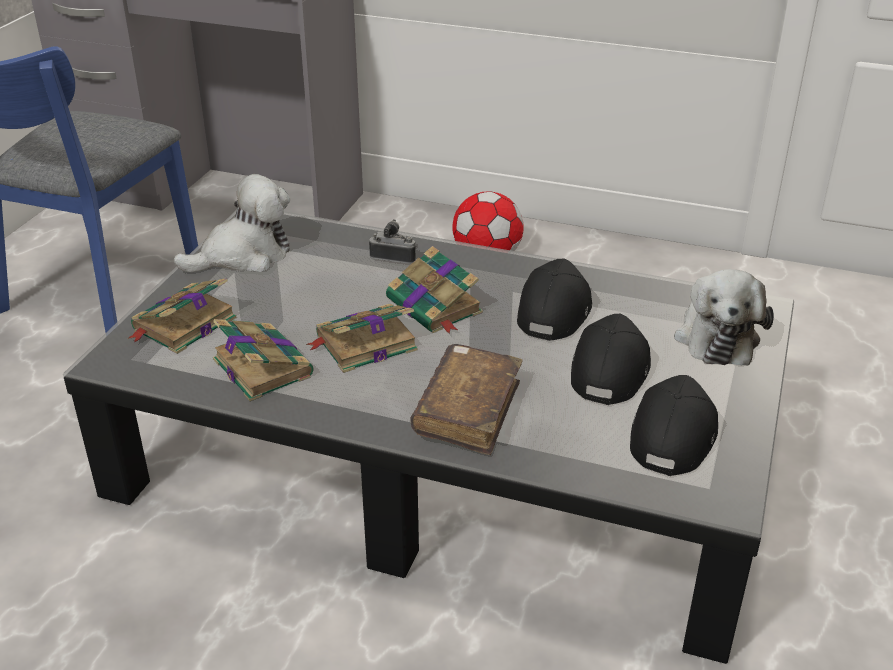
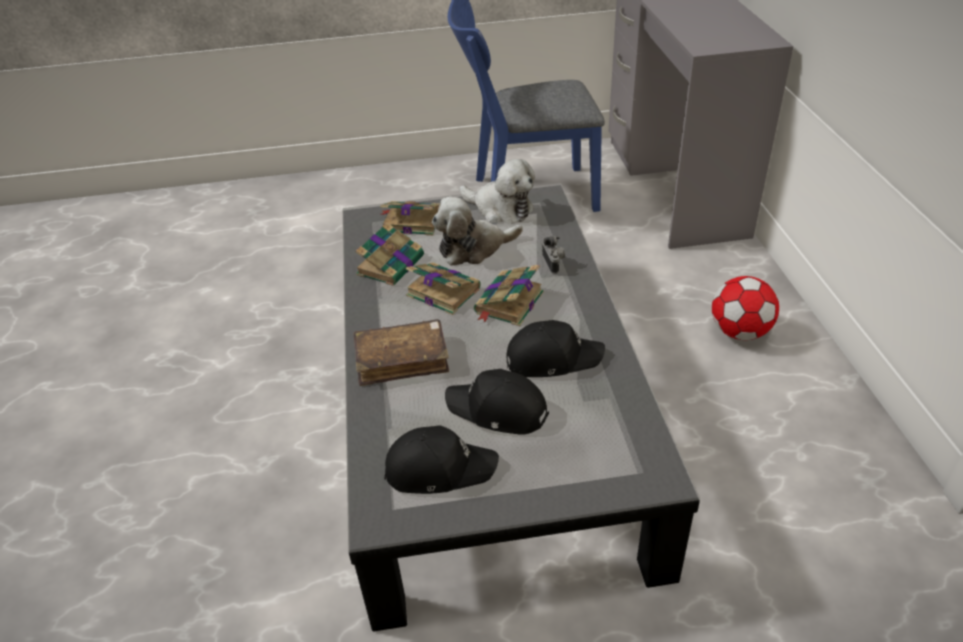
camera: 65 degrees right, 5 degrees up
(609, 368) = (497, 410): black cap -> black cap turned 150 degrees counterclockwise
(716, 336) = (591, 459): plush toy -> plush toy (474, 248)

